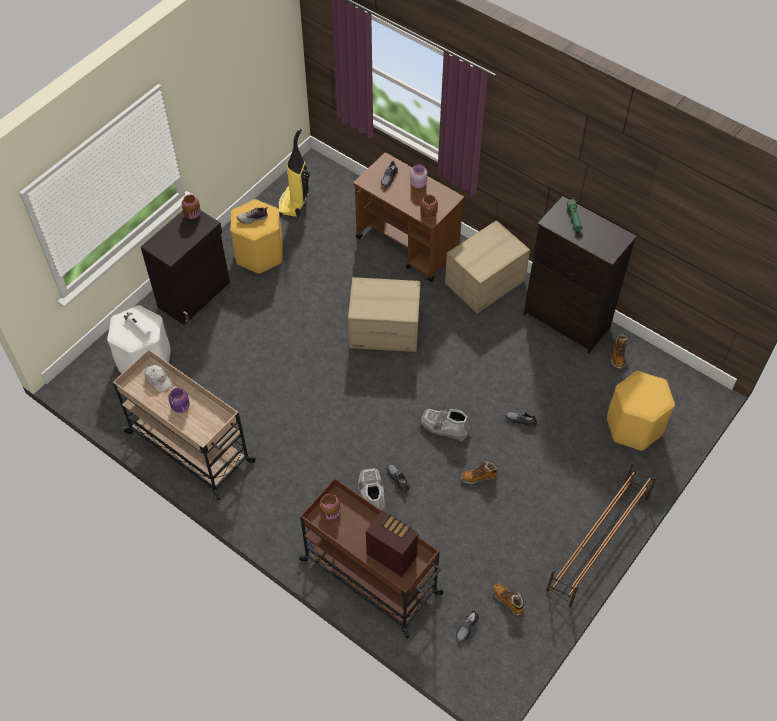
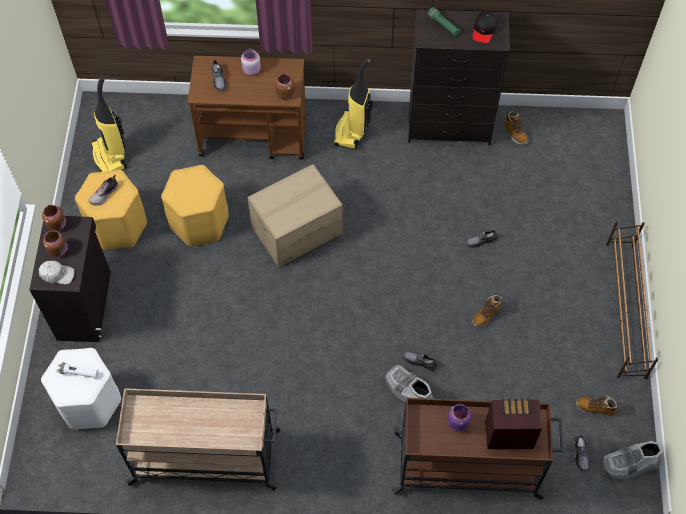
camera: 35 degrees left, 5 degrees up
(158, 380) = (156, 412): white cap -> white cap (57, 274)
(181, 406) = (201, 424): purple jar -> purple jar (458, 422)
(331, 512) = (425, 432): brown jar -> brown jar (58, 250)
(444, 427) = (422, 288): grey boot -> grey boot (629, 464)
(485, 282) = (352, 132): cardboard box -> vacuum cleaner
(604, 239) = (484, 30): none -> black cap
(634, 426) = (575, 188): yellow stool -> yellow stool (199, 222)

